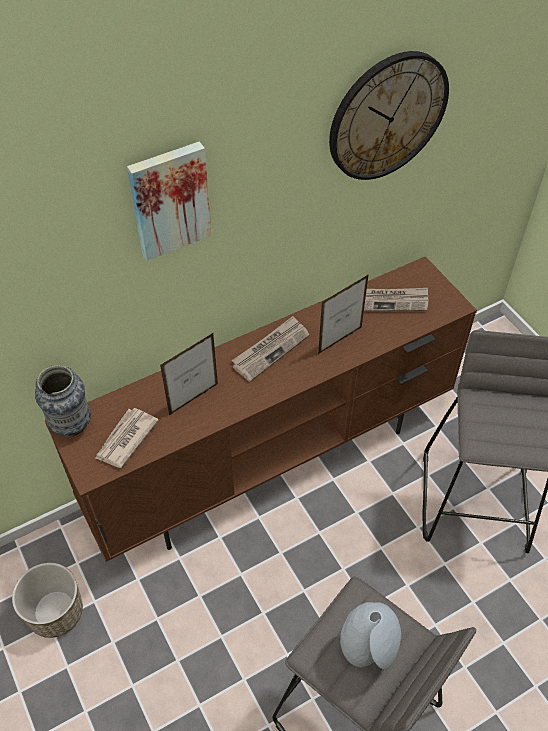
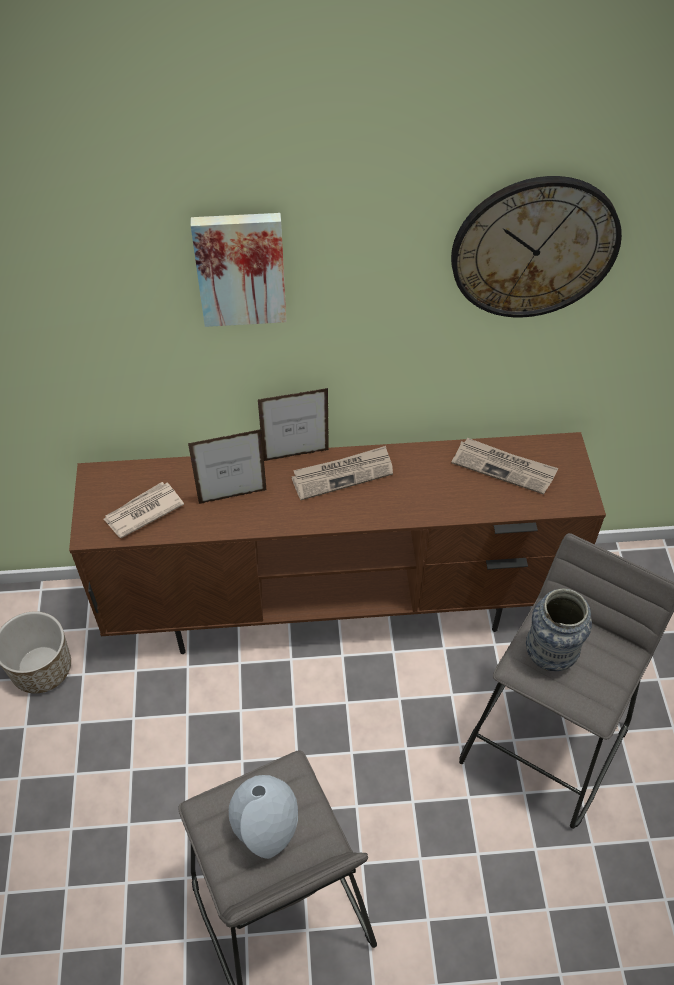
camera: 25 degrees right, 0 degrees up
(71, 425) = (99, 477): vase -> vase (549, 656)
(340, 340) = (424, 492): picture frame -> picture frame (296, 455)

